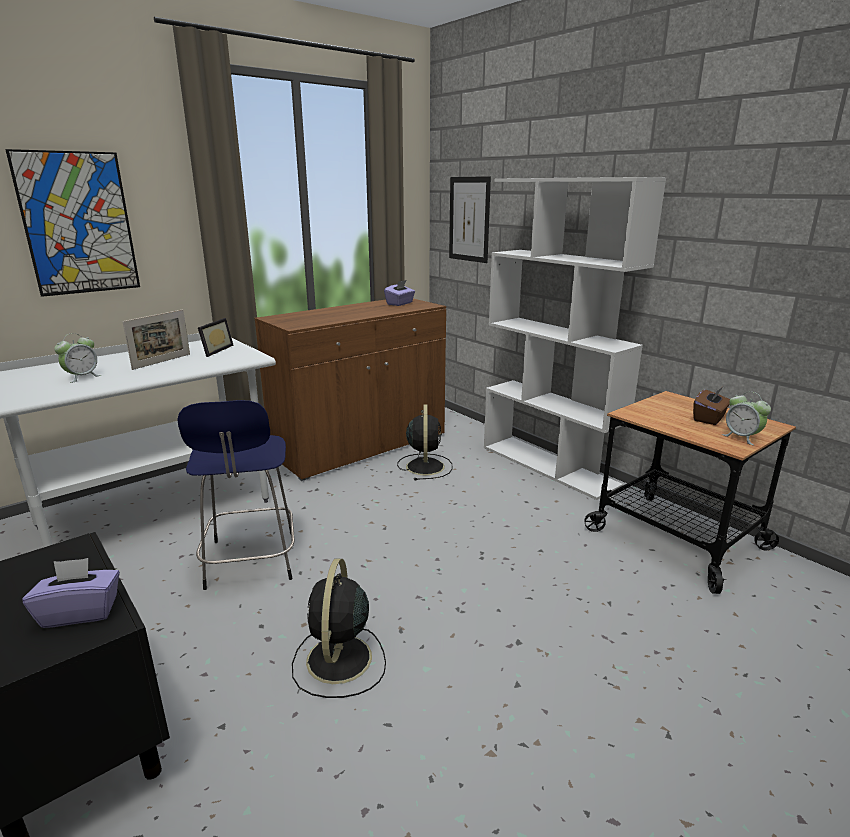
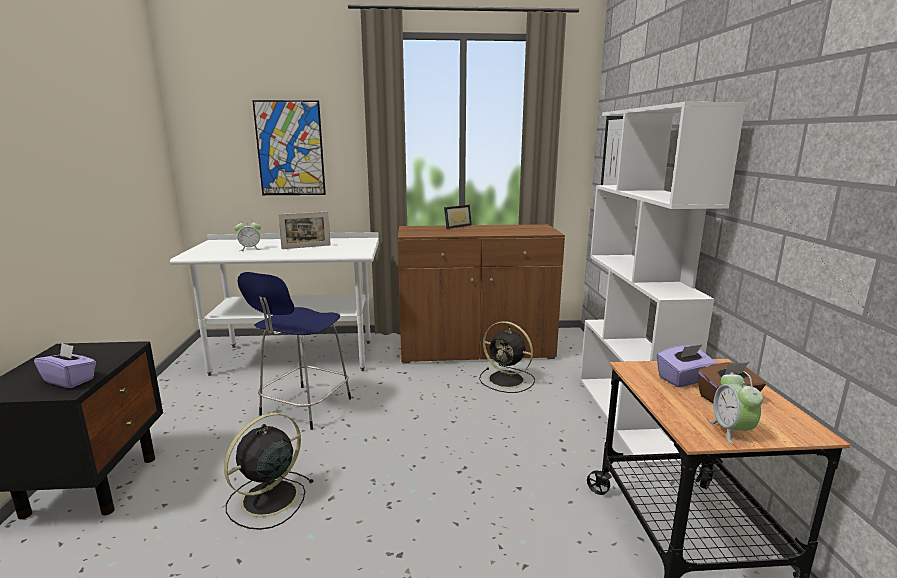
camera: 35 degrees right, 5 degrees down
(214, 350) = (348, 245): picture frame -> picture frame (455, 226)
(400, 303) = (528, 228): purple tissue box -> purple tissue box (684, 379)
(425, 466) = (507, 380): black fan -> black fan turned 90 degrees clockwise

